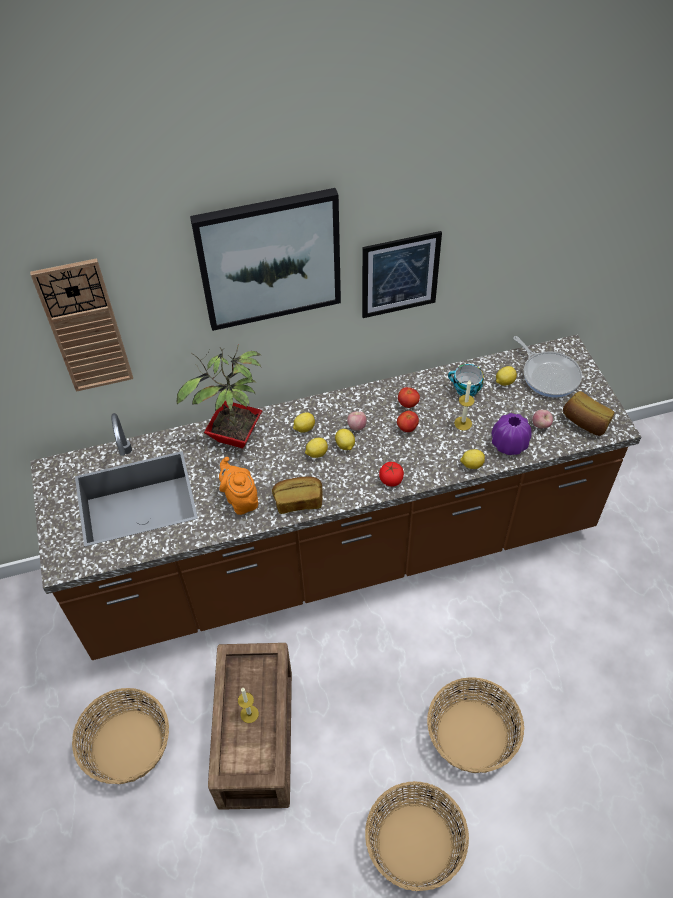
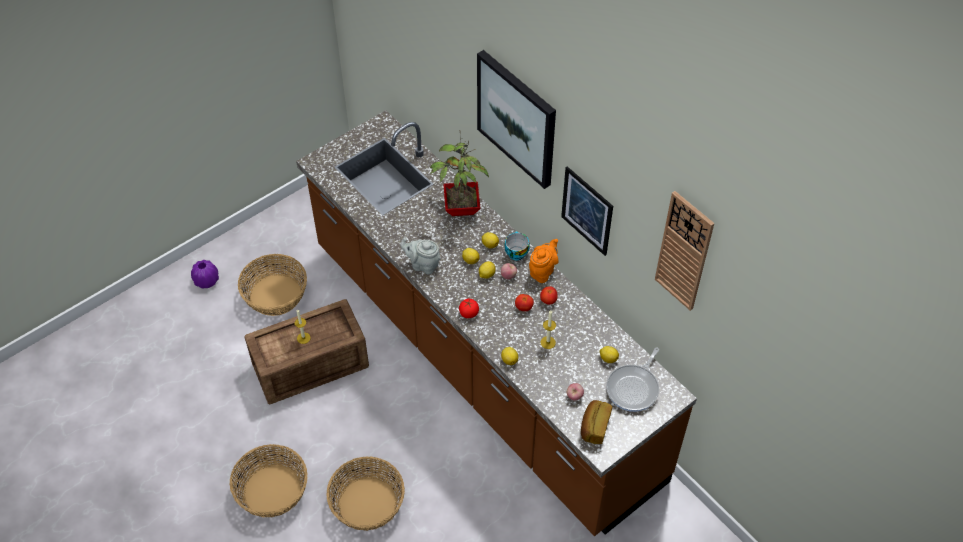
camera: 65 degrees right, 0 degrees up
(85, 327) = (427, 61): wall clock -> wall clock (684, 251)
(240, 500) = (408, 232): orange teapot -> orange teapot (543, 271)
(298, 501) = (423, 265): bread -> grey teapot
(464, 390) = (584, 333): cup -> cup (515, 252)
(509, 444) = (543, 379): purple vase -> purple vase (206, 281)

